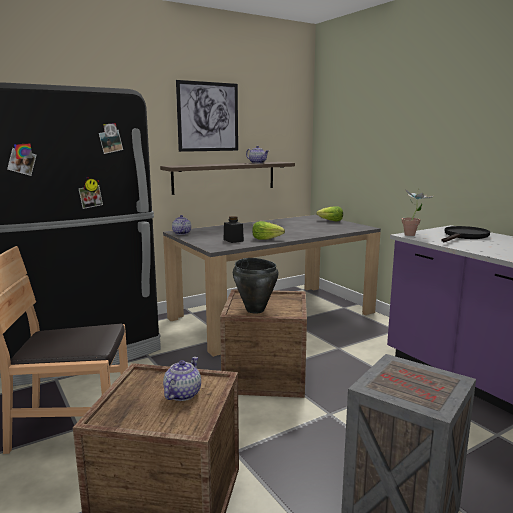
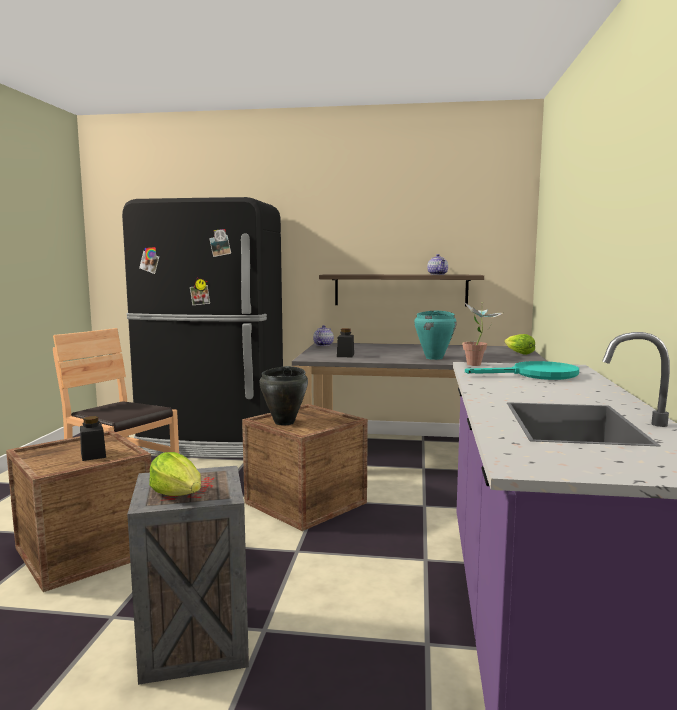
camera: 40 degrees right, 5 degrees down
(182, 394) = (93, 455): teapot -> black jar
(208, 117) = (382, 222): picture -> none
(266, 239) = (380, 358): lettuce -> lettuce (178, 494)
(298, 232) = (434, 358): none -> turquoise cooking pot
(464, 236) = (536, 375): black frying pan -> turquoise frying pan

